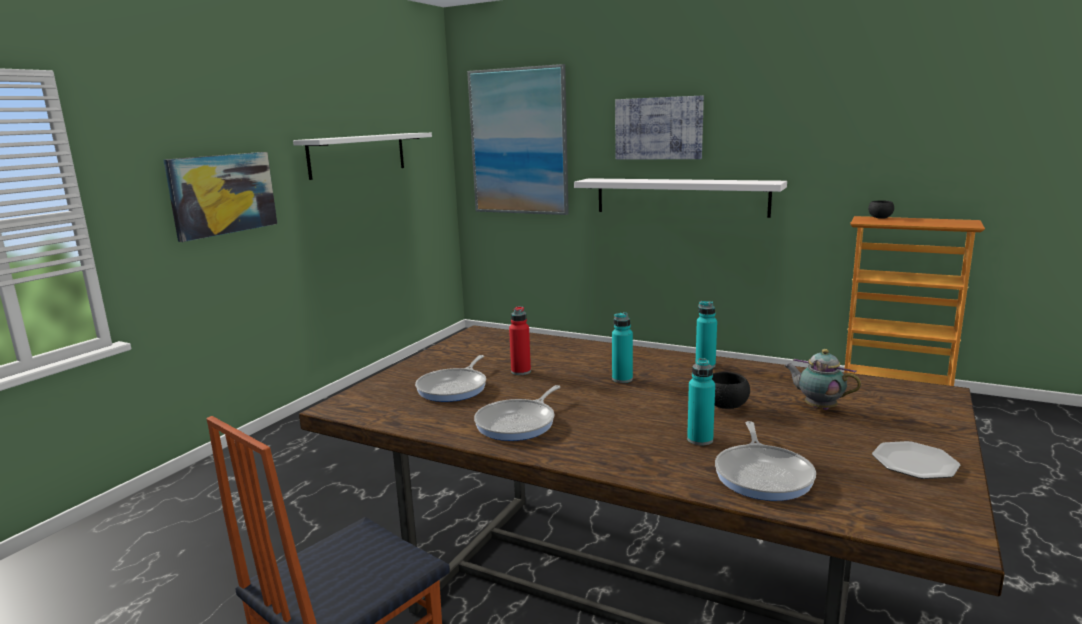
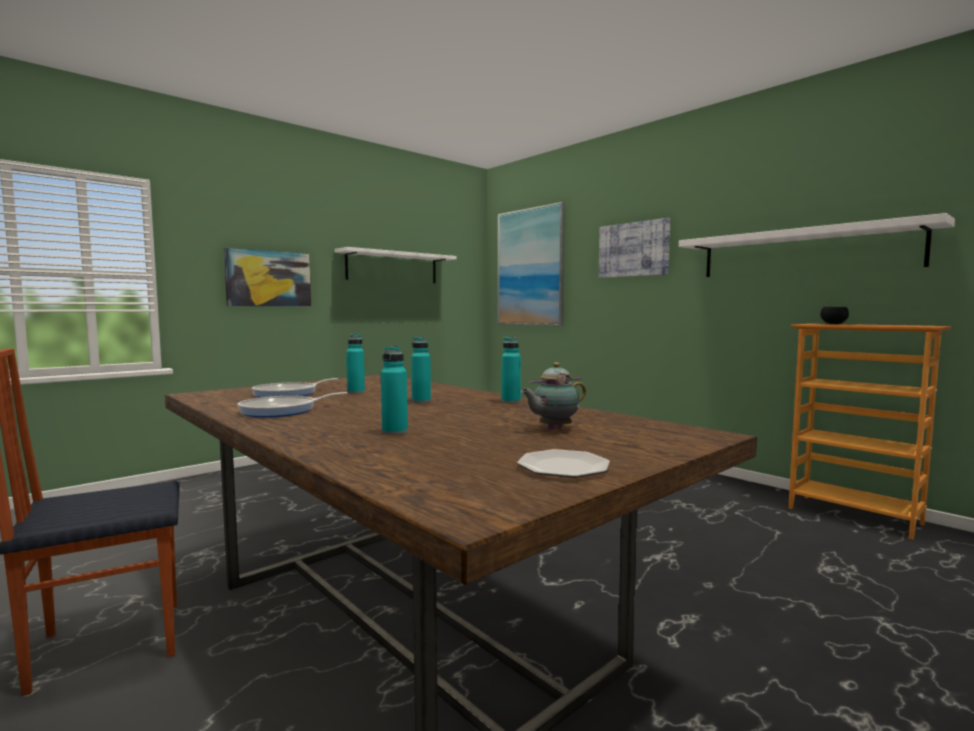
camera: 20 degrees right, 10 degrees down
(521, 371) = (356, 392): red bottle -> turquoise bottle
(680, 197) = (650, 309): white shelf -> white shelf (804, 252)
(726, 406) = (468, 420): black bowl -> none
(763, 475) = (393, 454): frying pan -> none
(818, 407) = (553, 429): teapot -> teapot turned 90 degrees counterclockwise

